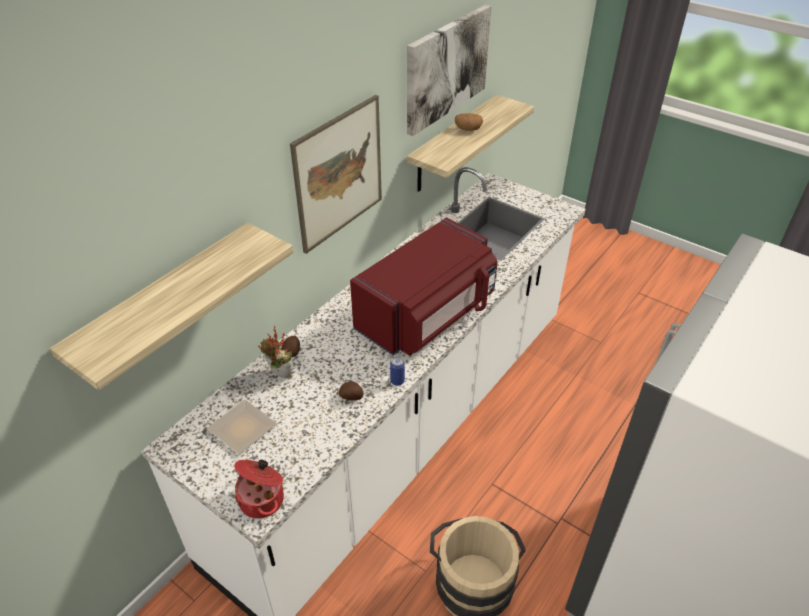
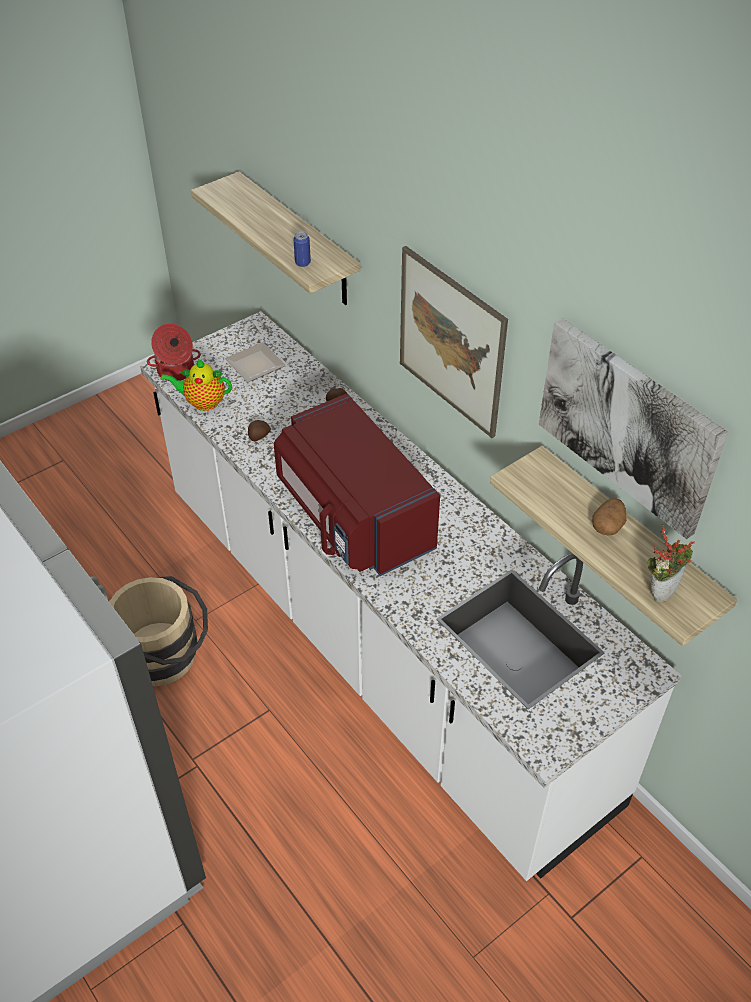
camera: 105 degrees right, 5 degrees up
(278, 375) = (310, 392): potted plant -> potted plant (661, 590)
(312, 457) = (202, 402): none -> teapot
(397, 381) = (264, 472): can -> can (302, 263)

